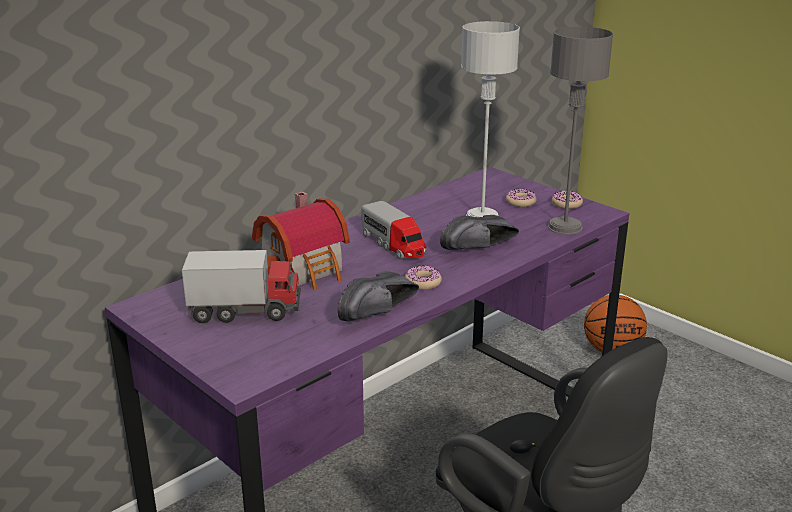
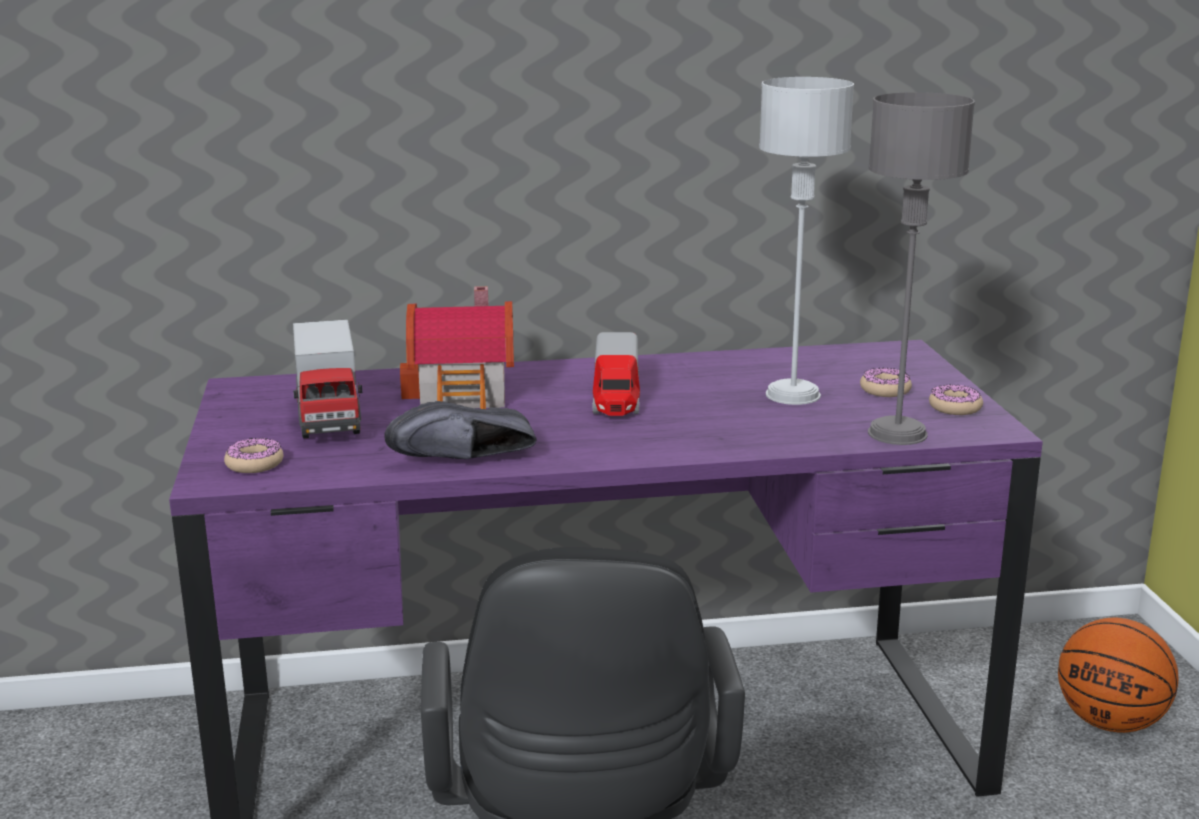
camera: 35 degrees right, 5 degrees down
(246, 311) = (329, 419): toy truck -> toy truck turned 45 degrees clockwise
(423, 283) = (576, 445): donut -> donut (254, 464)
(480, 248) = (723, 428): black shoe -> none

